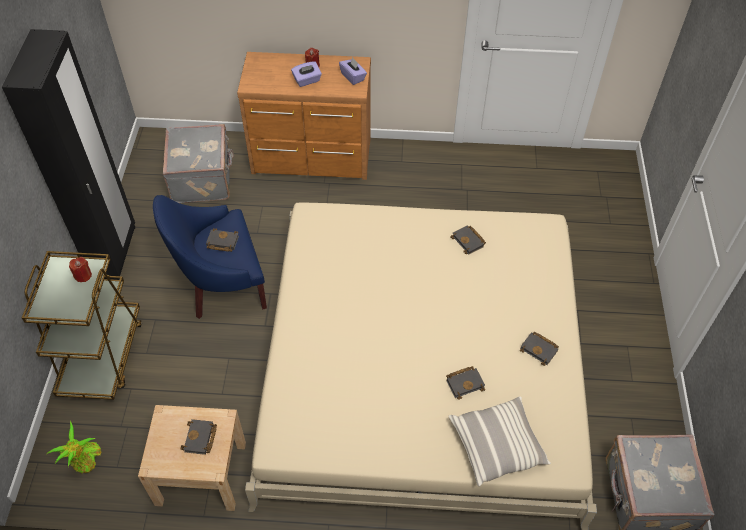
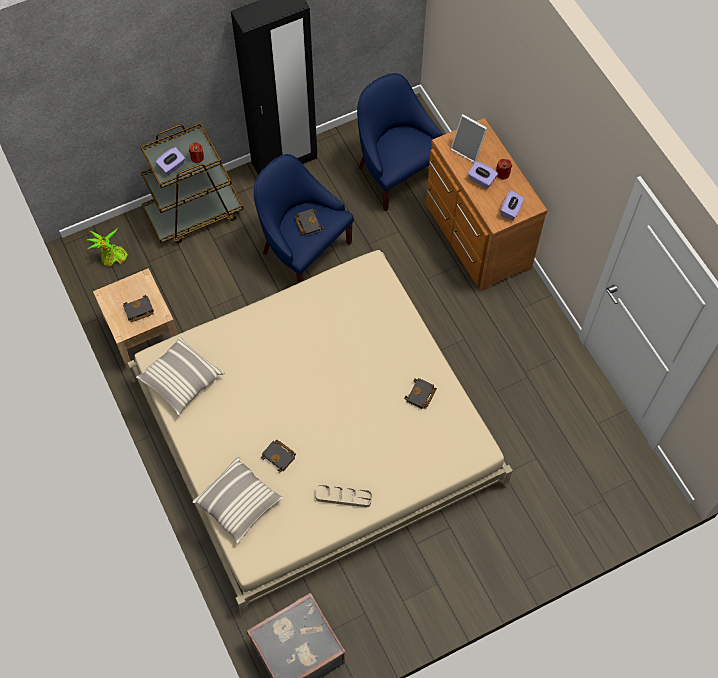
camera: 60 degrees right, 10 degrees up
(72, 303) = (172, 166): none -> purple tissue box
(203, 179) = (396, 172): grey suitcase -> blue armchair
(269, 75) = (468, 149): none -> picture frame
(320, 432) = (181, 380): none -> pillow
(540, 349) = (343, 497): black book -> beige tray

